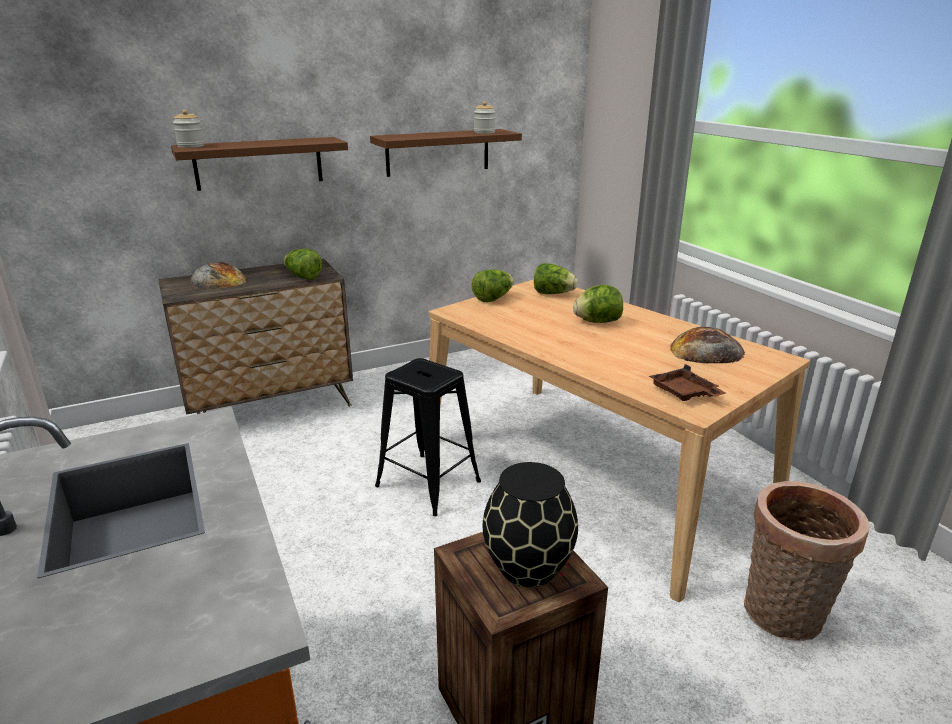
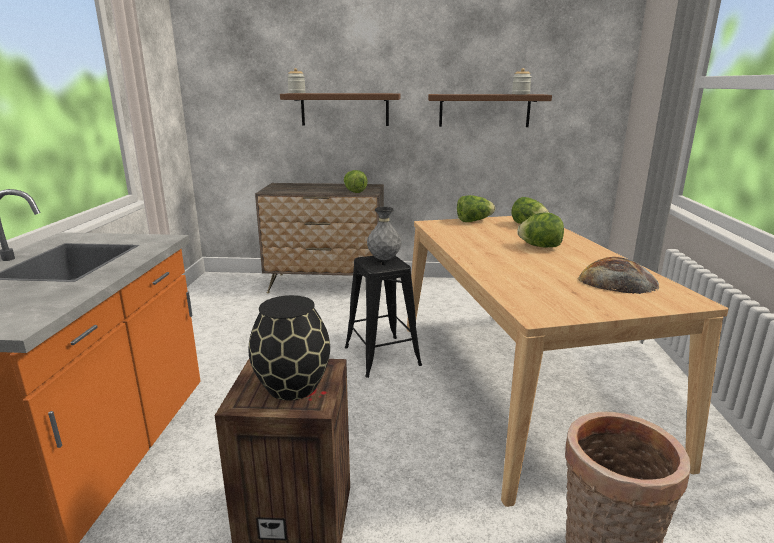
camera: 30 degrees right, 5 degrees down
(218, 280) = (302, 187): bread -> none
(422, 368) = (384, 259): none -> grey vase
(684, 393) = (545, 303): brown tray -> none

